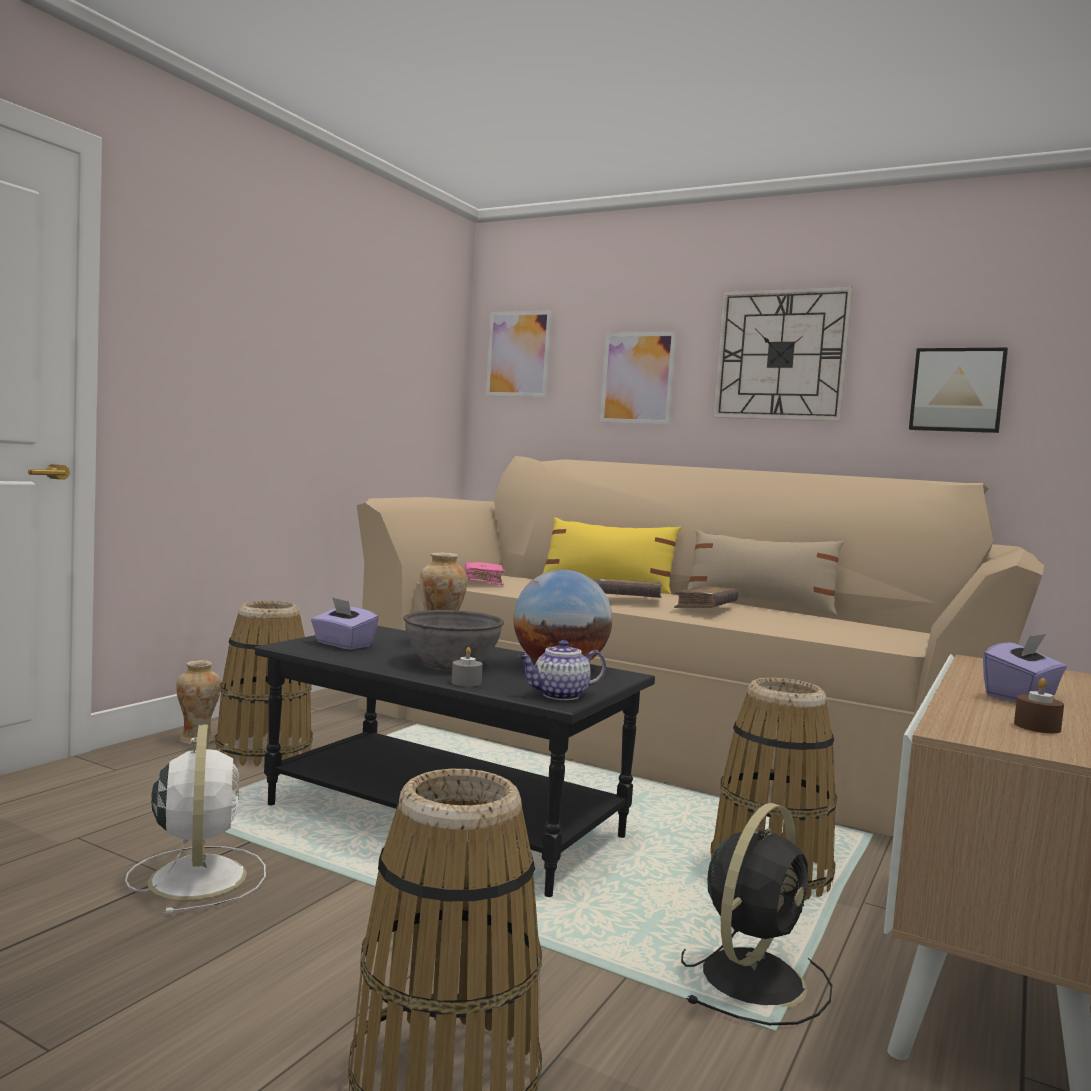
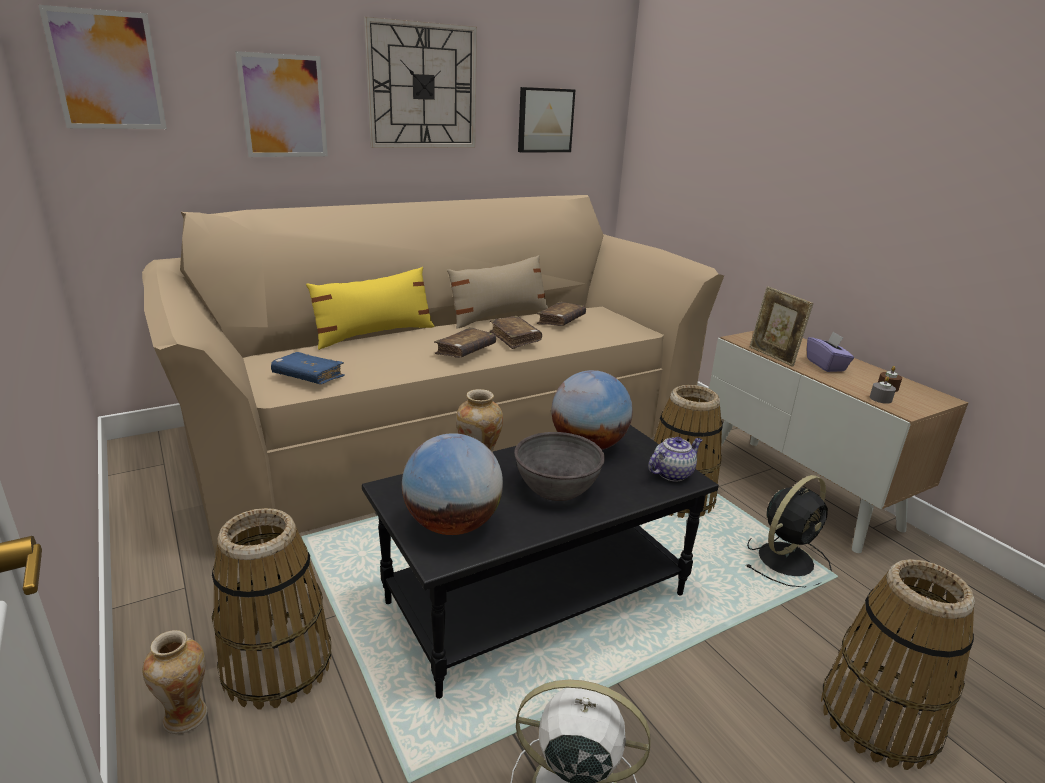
camera: 60 degrees left, 20 degrees up
(343, 644) = (452, 524): purple tissue box -> globe
(466, 682) = (624, 500): grey candle -> grey candle (880, 399)
(483, 581) = (308, 377): pink book -> blue book
(559, 695) = (672, 473): teapot -> teapot turned 135 degrees counterclockwise
(754, 976) = (787, 558): black fan -> black fan turned 75 degrees clockwise
(812, 618) = (561, 321): none -> brown book
(959, 673) = (773, 356): none -> picture frame

